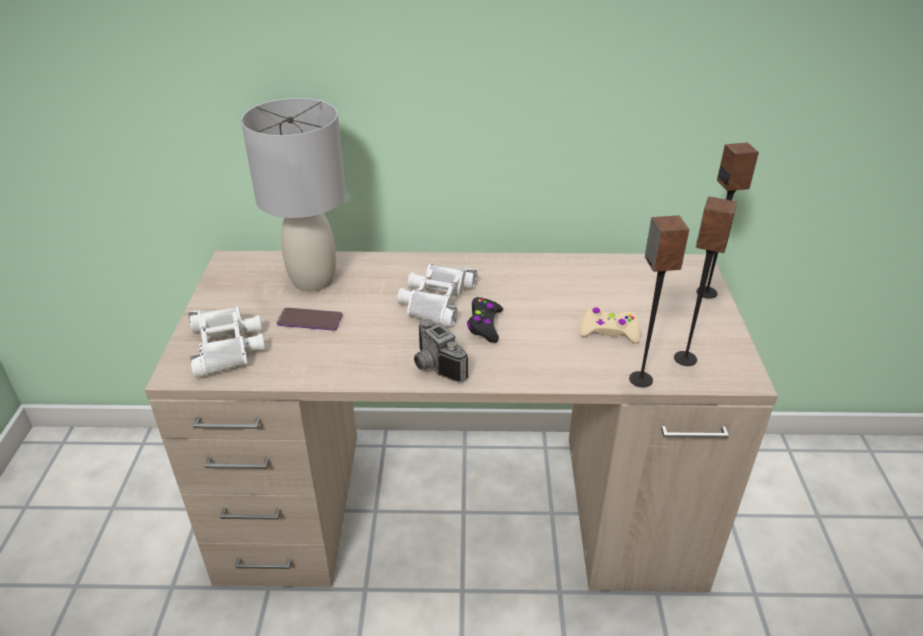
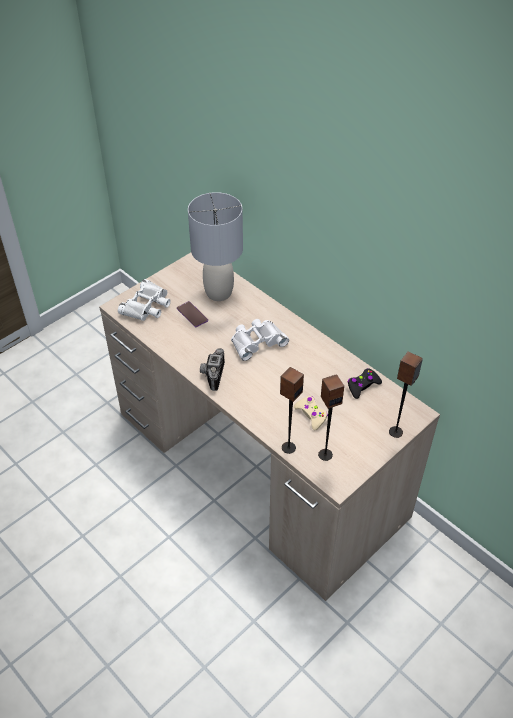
camera: 45 degrees right, 10 degrees up
(484, 325) = (260, 370): black game controller -> black game controller (362, 386)

